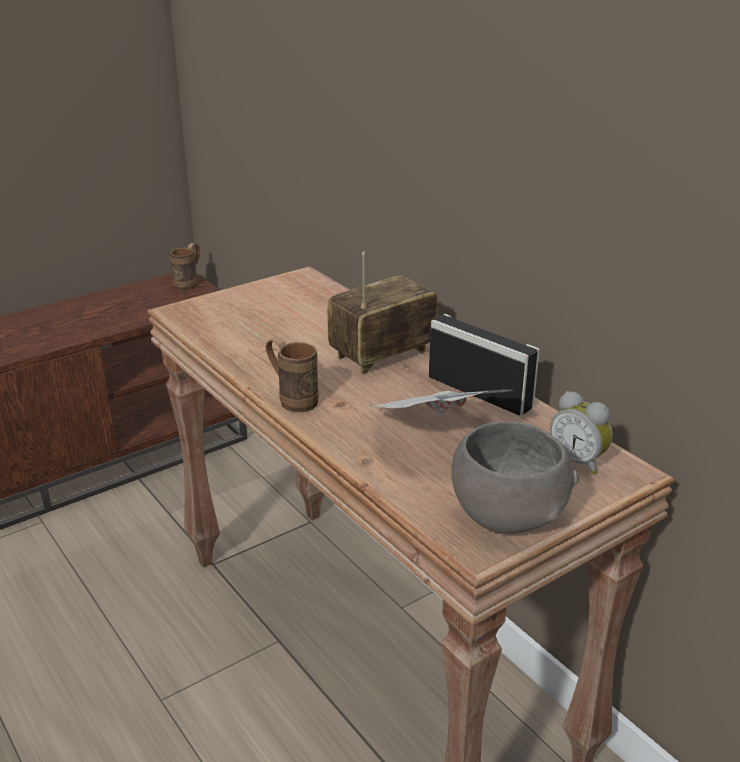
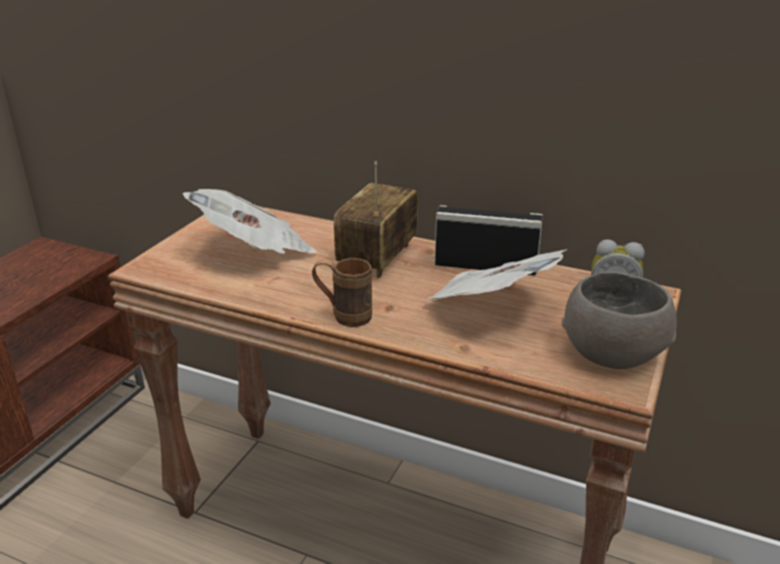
camera: 30 degrees left, 0 degrees up
(189, 283) = (54, 250): brown mug -> none
(282, 320) = (256, 251): none -> newspaper

